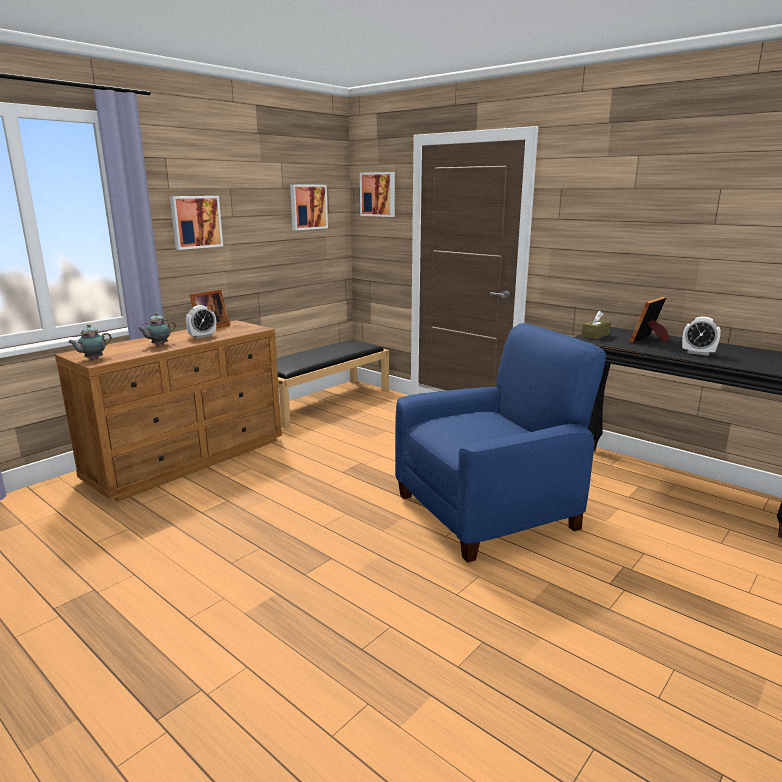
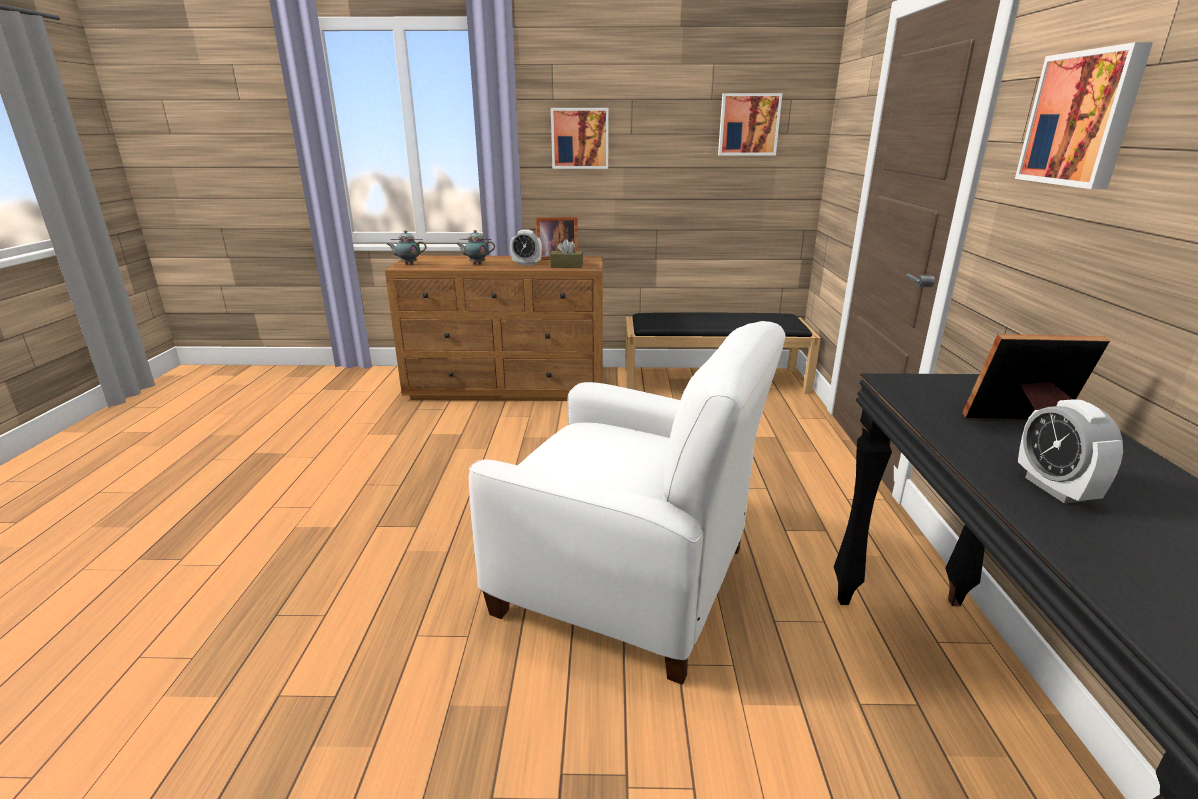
camera: 50 degrees right, 5 degrees up
(378, 194) = (851, 106): picture -> picture (1082, 119)
(489, 510) = (628, 581): blue armchair -> white armchair
(595, 335) = (937, 384): brown tissue box -> brown tissue box (566, 266)

